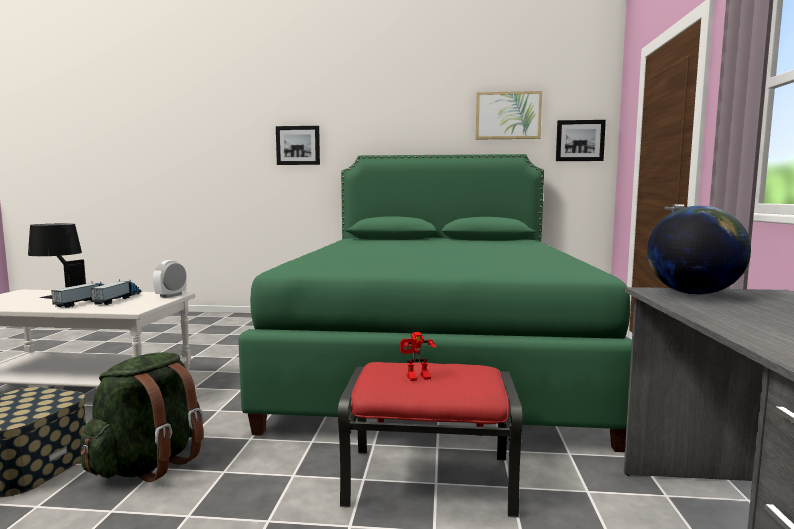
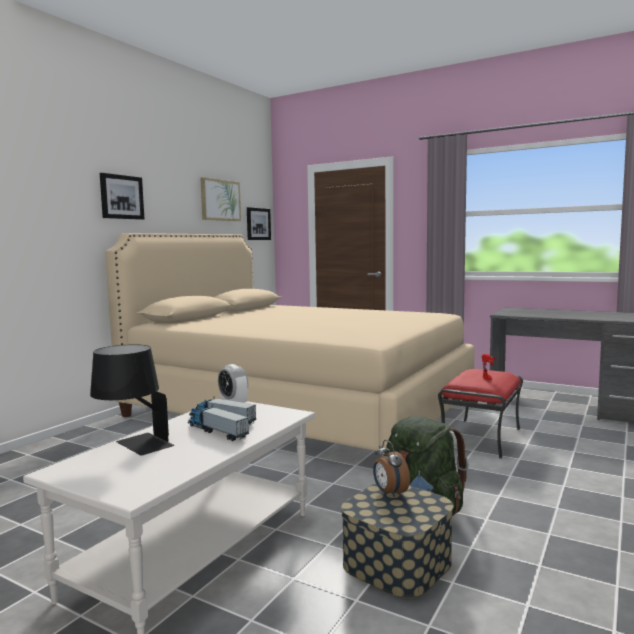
camera: 65 degrees left, 0 degrees up
(50, 400) = (389, 492): none -> alarm clock
(298, 145) = (47, 218): picture -> picture (121, 197)
(436, 360) = (299, 408): green bed -> beige bed
(693, 293) = (510, 313): globe -> none

